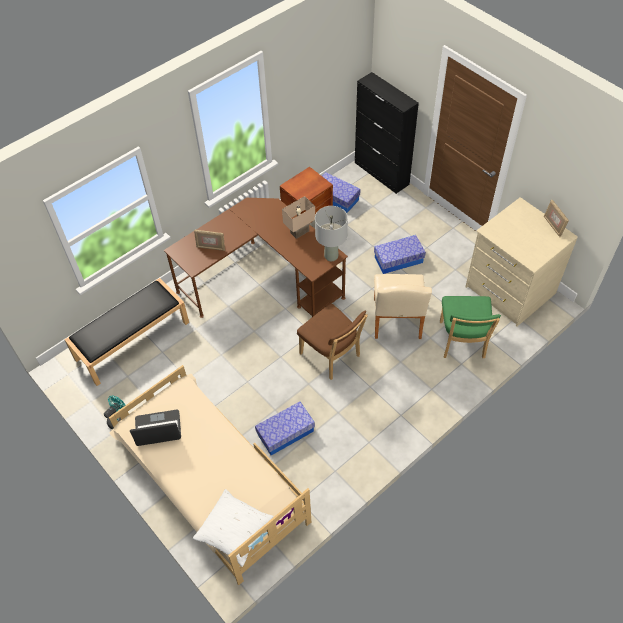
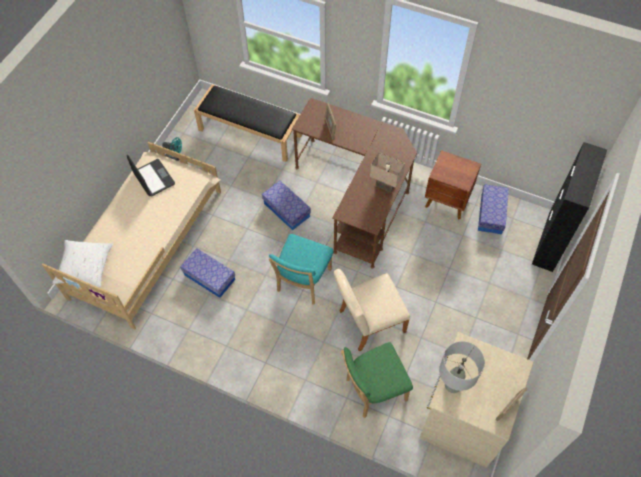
camera: 65 degrees right, 5 degrees up
(331, 256) = (370, 221): grey table lamp -> grey table lamp (453, 385)
(332, 356) = (302, 282): brown chair -> turquoise chair
(398, 260) = (444, 297): storage box -> storage box (286, 210)

